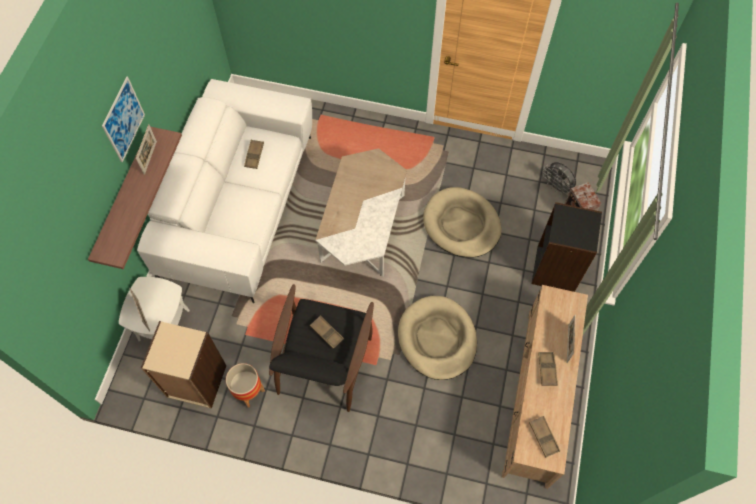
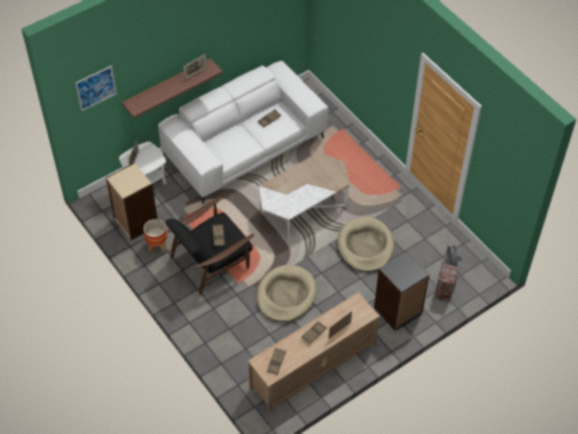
camera: 40 degrees right, 10 degrees down
(123, 119) = (191, 42): picture -> picture (96, 88)

